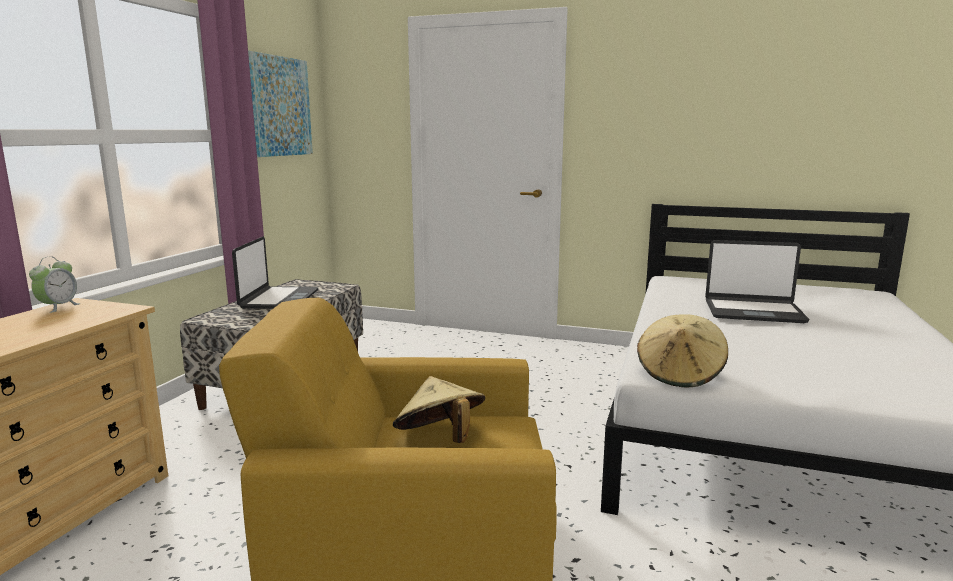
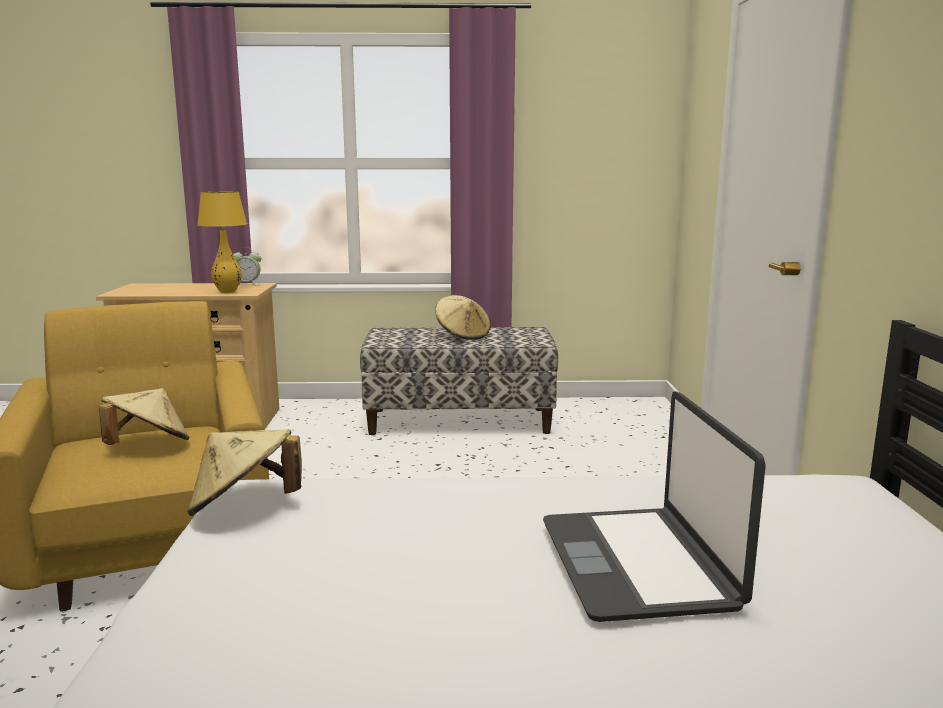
camera: 70 degrees right, 0 degrees up
(96, 315) = (228, 292): none -> yellow table lamp
(277, 106) = (584, 130): picture -> none
(278, 299) = (463, 335): laptop -> beige hat

